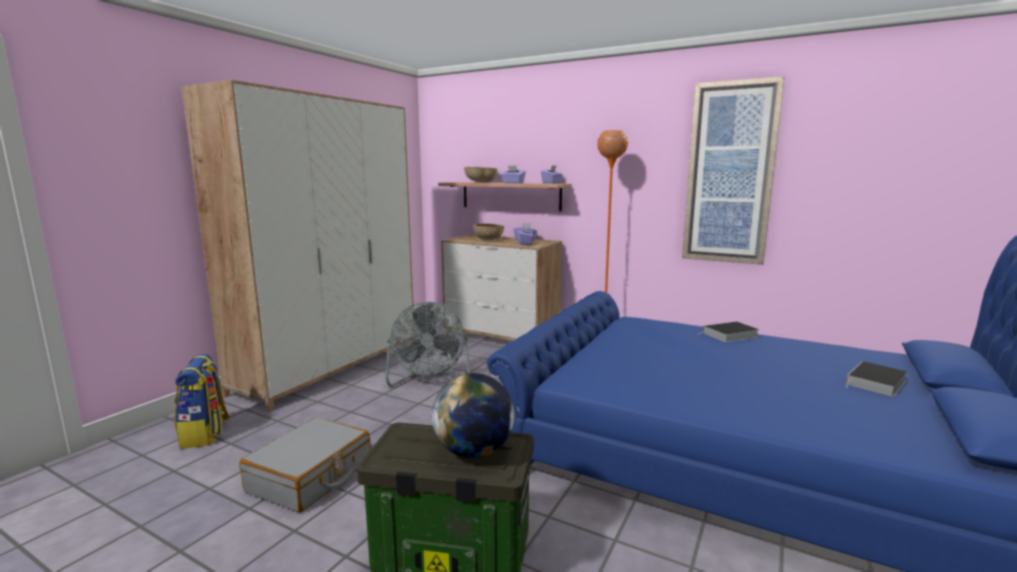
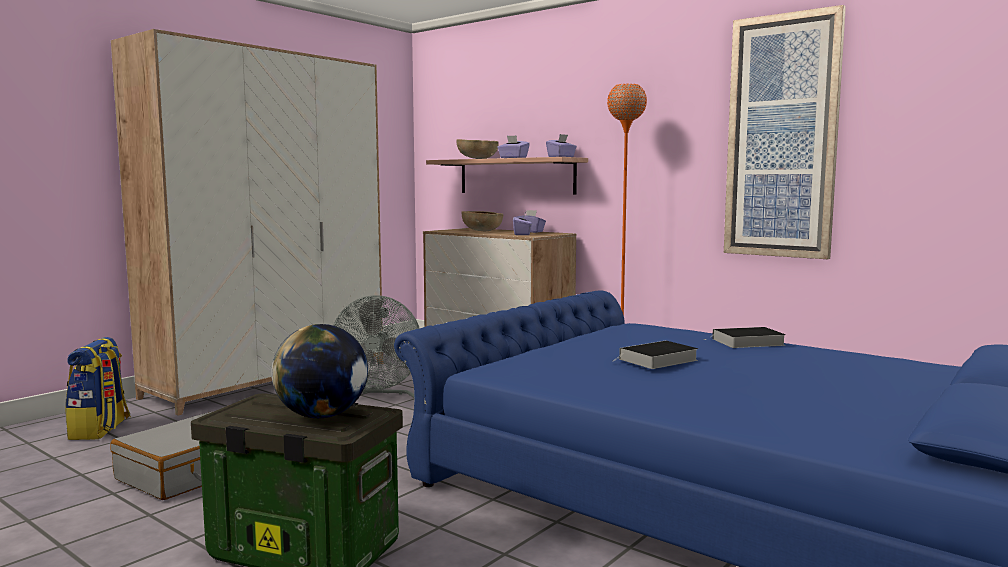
camera: 10 degrees right, 5 degrees down
(875, 383) = (895, 390): book -> book (657, 360)

